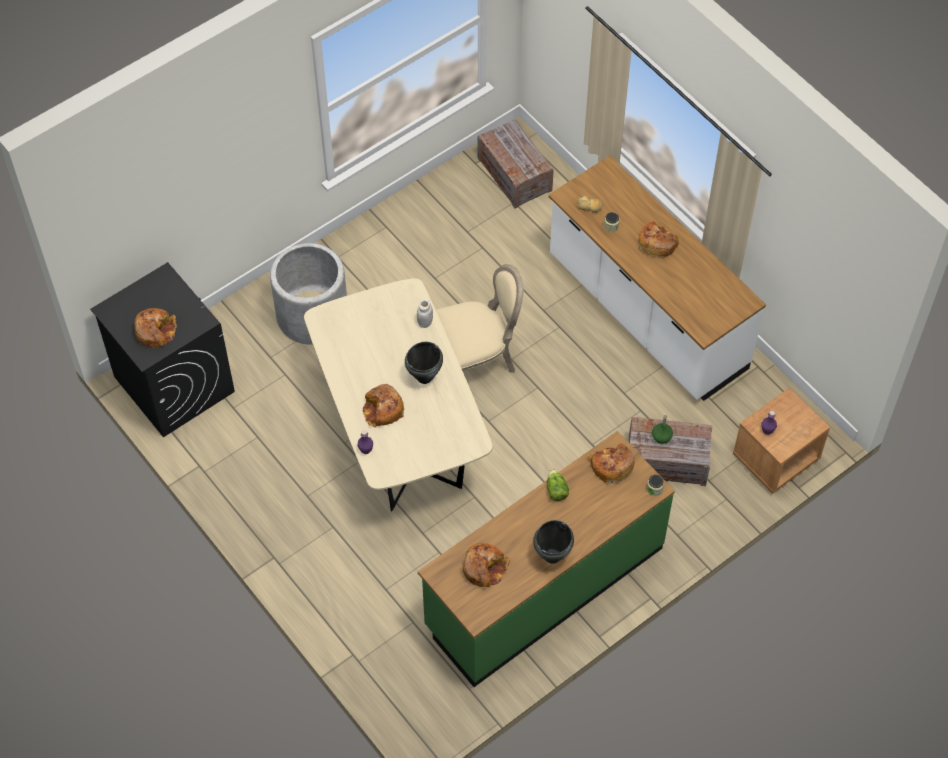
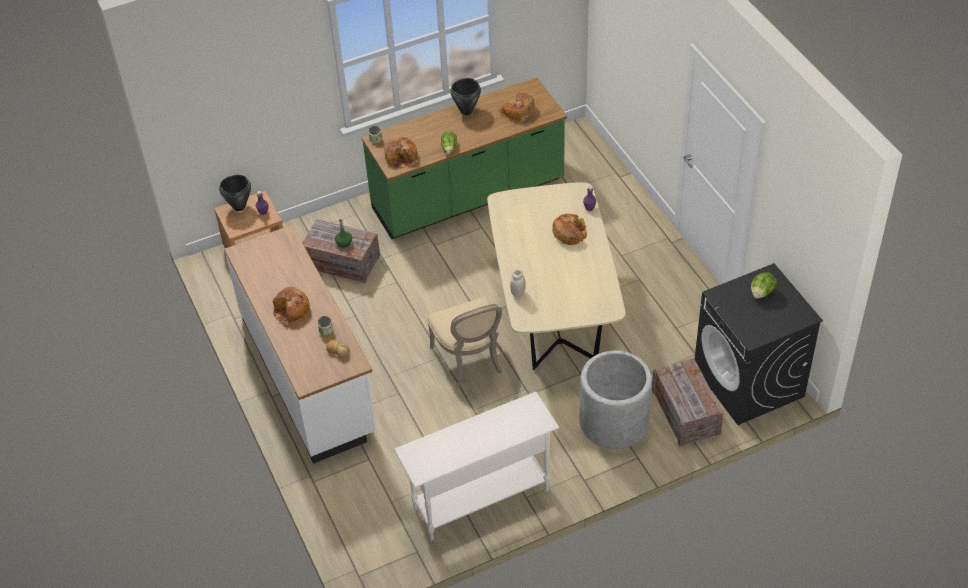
camera: 165 degrees left, 10 degrees down
(155, 331) = (761, 293): bread -> lettuce
(425, 377) = (529, 251): black cooking pot -> black cooking pot (239, 207)
(429, 218) = (480, 499): none -> white console table
(478, 359) = (470, 361): beige chair -> beige chair turned 105 degrees counterclockwise
(514, 174) = (381, 532): crate -> crate (685, 412)

